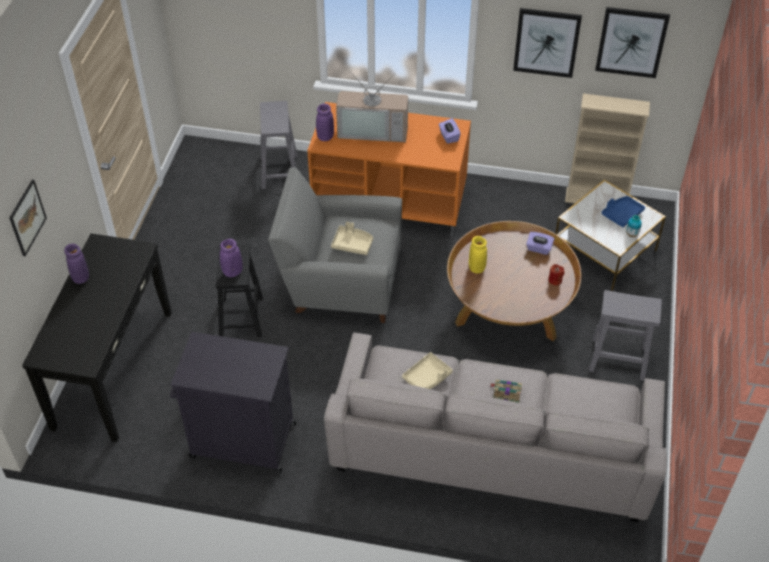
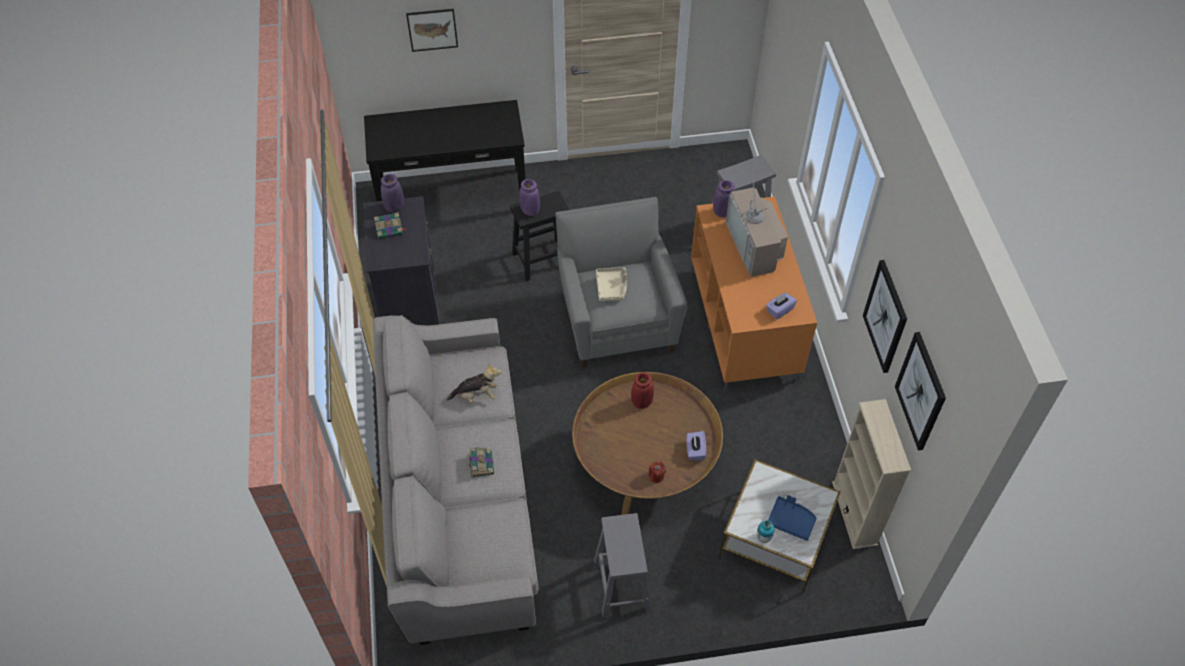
camera: 70 degrees right, 5 degrees up
(81, 278) = (465, 113): purple vase -> purple vase (394, 207)
(223, 368) = (390, 229): none -> book
(427, 377) = (477, 395): beige tray -> plush toy
(476, 268) = (642, 402): yellow vase -> red vase

